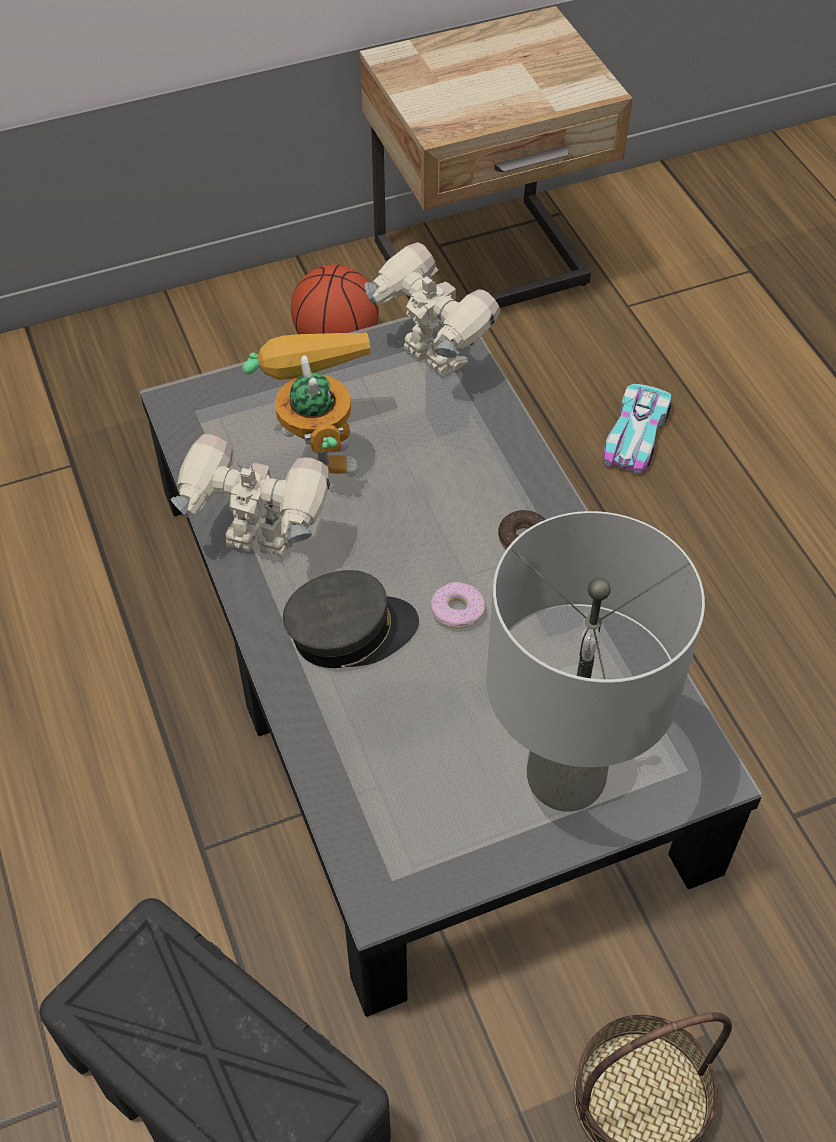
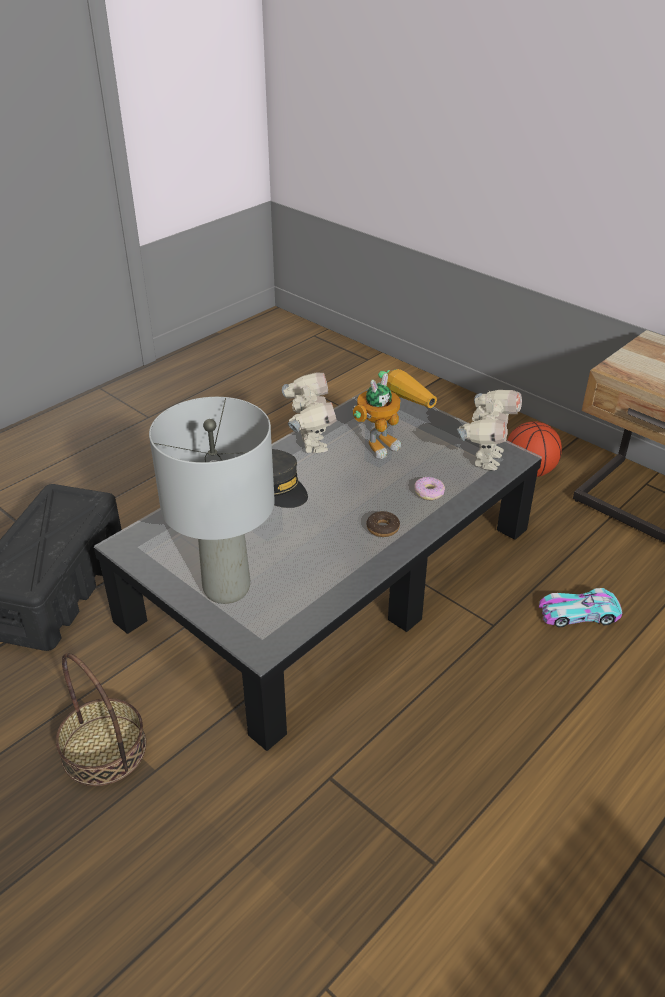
camera: 65 degrees right, 15 degrees down
(457, 610) = (314, 518): donut -> donut (429, 492)

